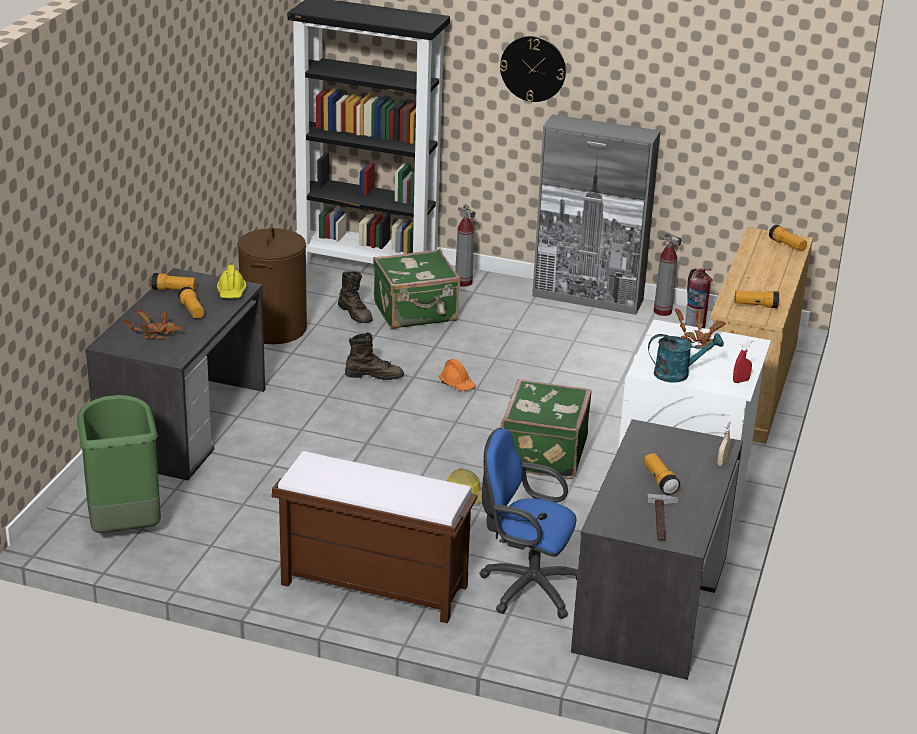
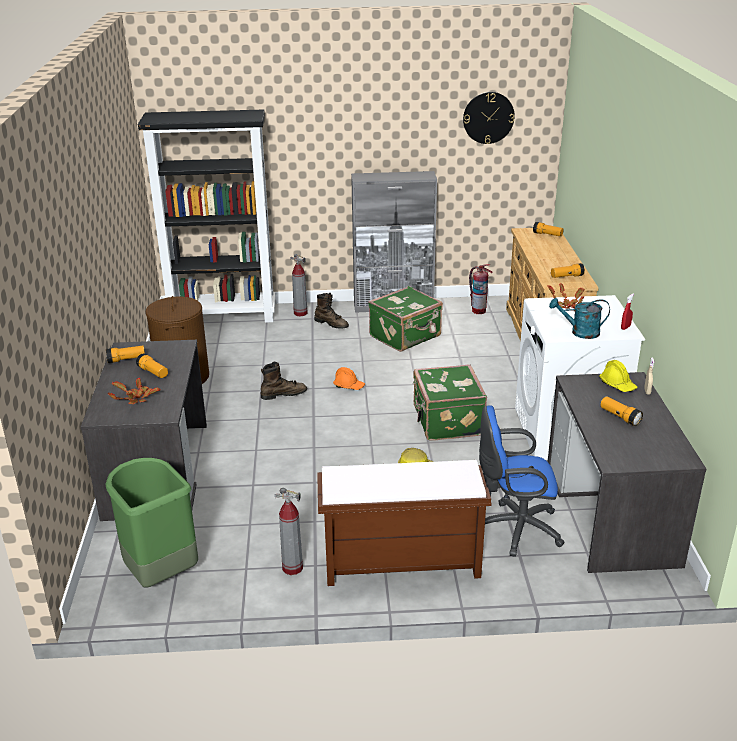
camera: 20 degrees left, 0 degrees up
(231, 292) = (176, 351): yellow hard hat -> yellow hard hat (617, 385)
(355, 314) = (238, 352): brown boot -> brown boot (331, 324)
(416, 313) = (282, 341): green suitcase -> green suitcase (406, 336)
(533, 68) = (332, 140): wall clock -> wall clock (488, 117)
(662, 311) = (449, 303): fire extinguisher -> fire extinguisher (292, 568)
(663, 520) = (651, 447): hammer -> none
(678, 374) = (580, 332): turquoise watering can -> turquoise watering can turned 150 degrees counterclockwise

